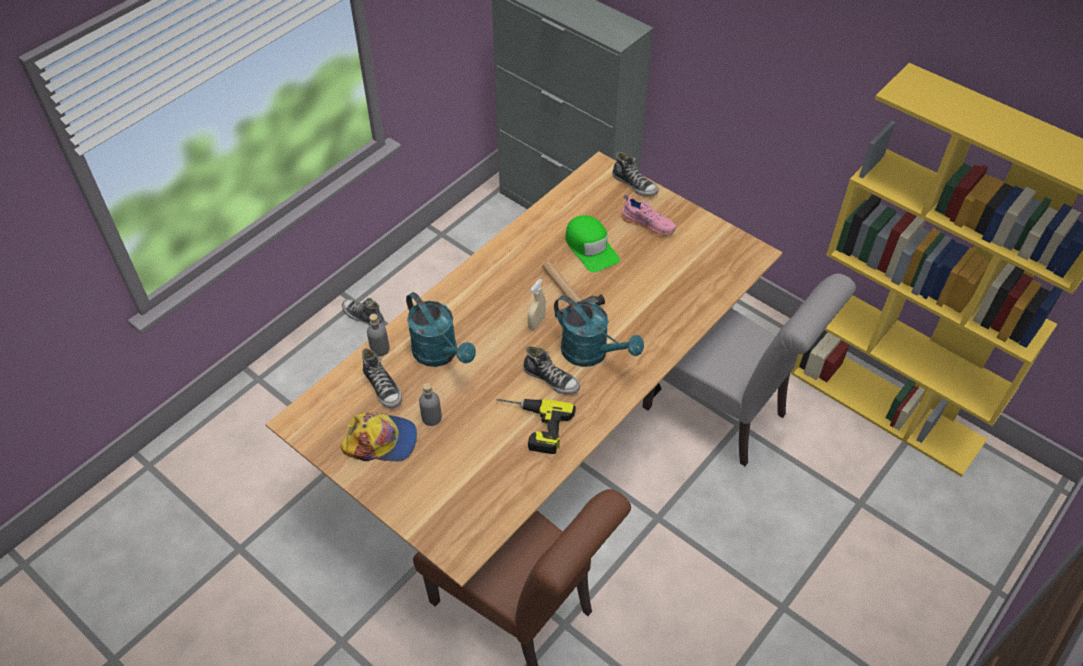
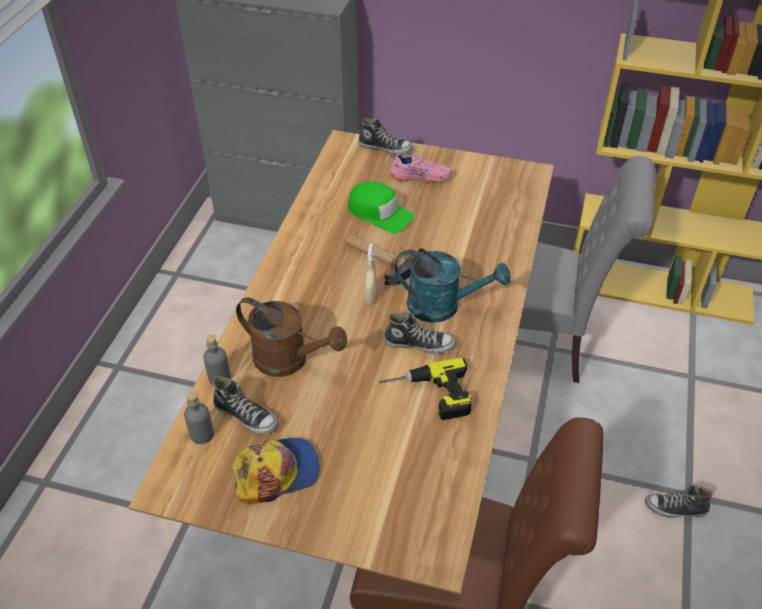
camera: 25 degrees left, 5 degrees down
(363, 316) = (133, 377): shoe -> shoe (675, 509)
(431, 417) = (318, 427): grey bottle -> grey bottle (202, 434)
(440, 354) = (289, 360): turquoise watering can -> brown watering can

